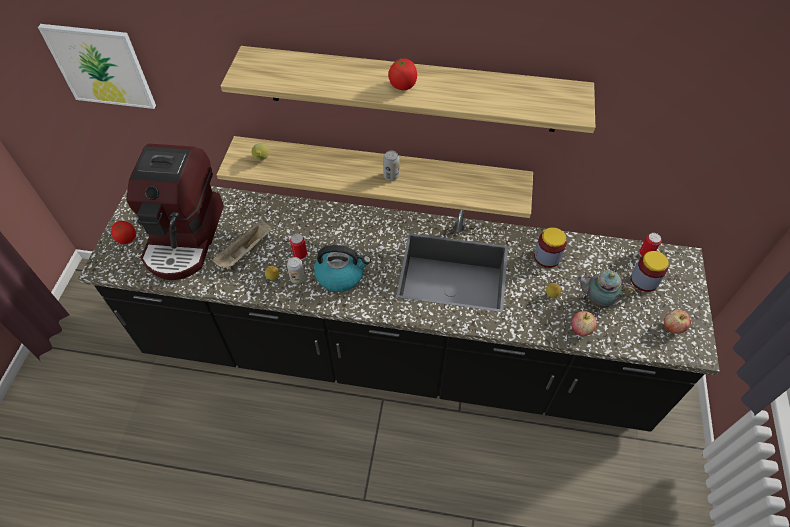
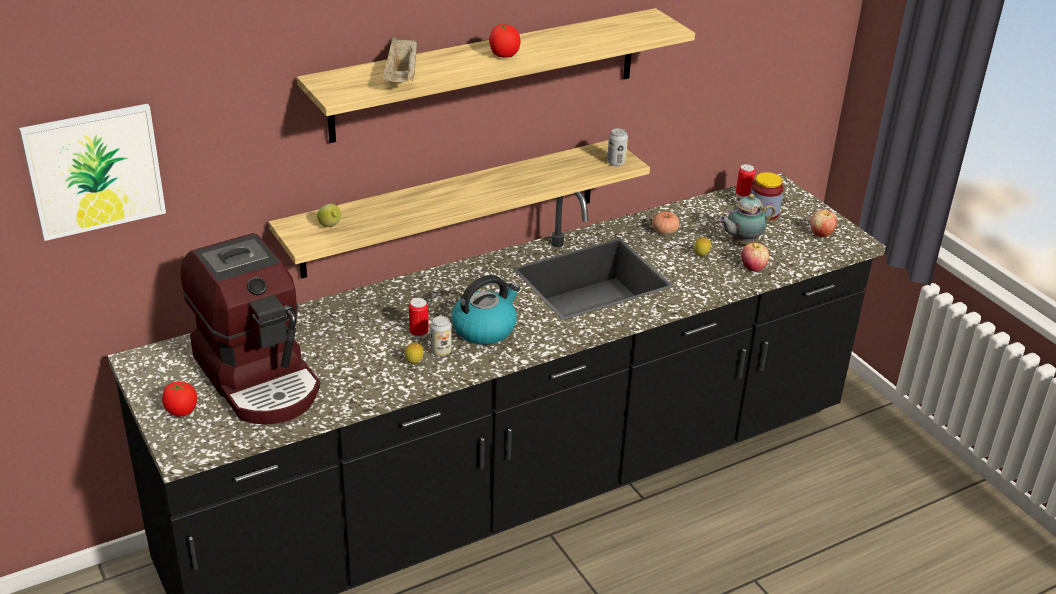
camera: 40 degrees left, 20 degrees down
(245, 252) = (352, 358): beige tray -> beige tray (402, 77)
(391, 176) = (488, 188): can -> can (616, 162)
(547, 257) = (664, 231): jar -> tomato

